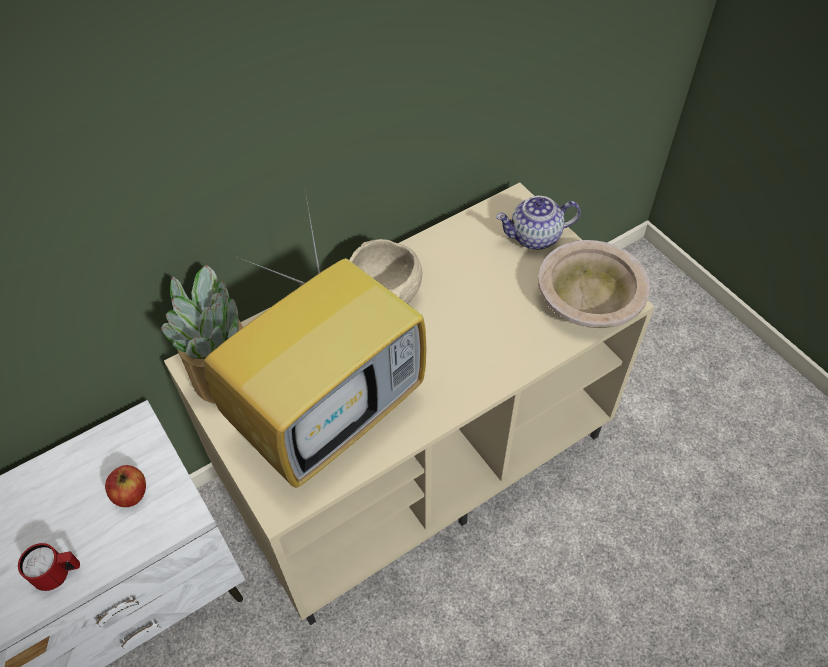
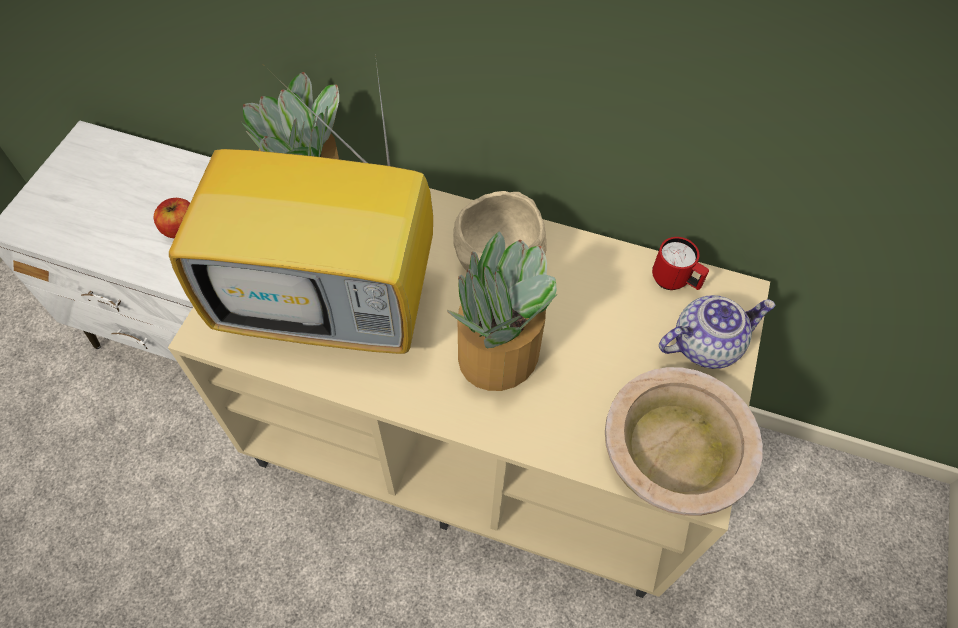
camera: 50 degrees right, 5 degrees up
(59, 574) = (82, 235): red mug -> red mug (675, 281)
(453, 342) = (496, 355): none -> potted plant
(534, 237) = (705, 344): teapot -> teapot turned 120 degrees clockwise

